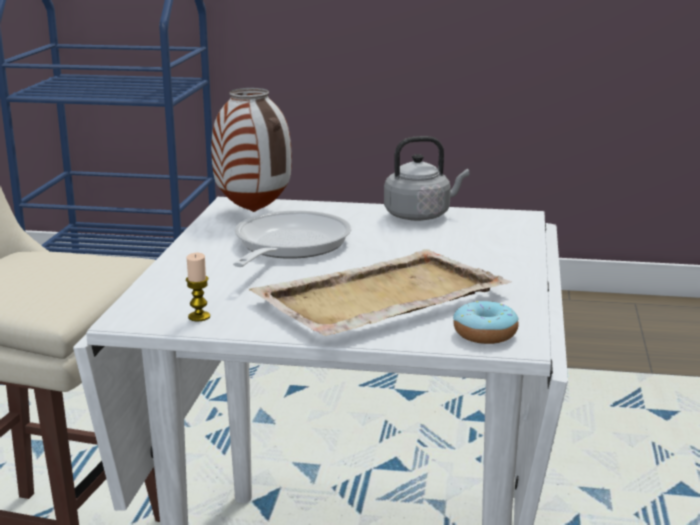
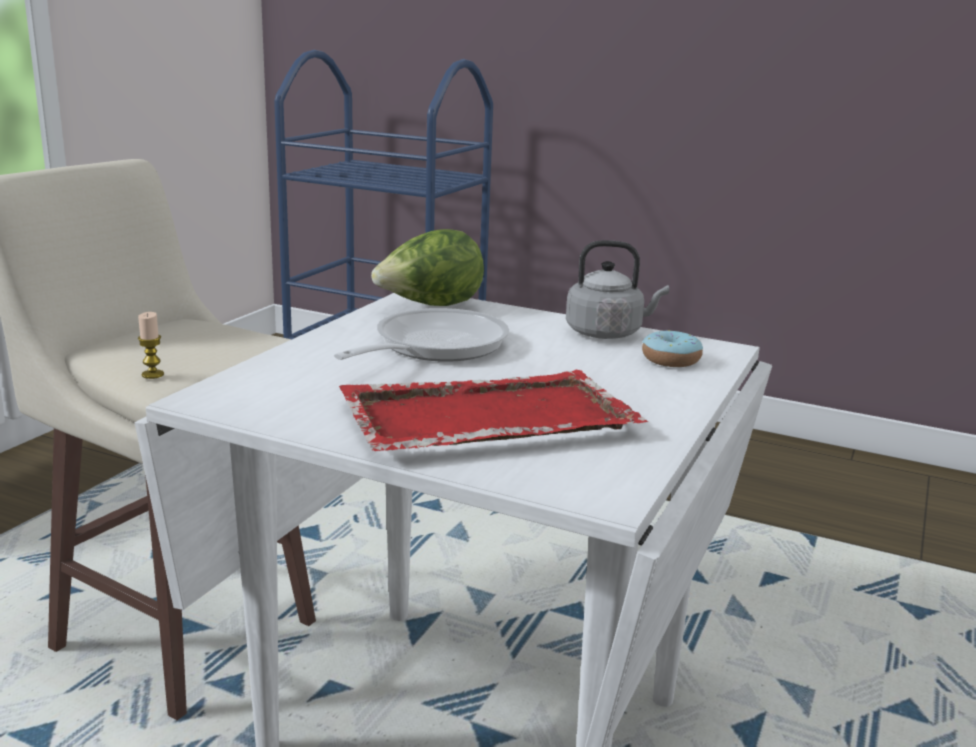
camera: 15 degrees right, 0 degrees up
(199, 317) = (272, 408): candle -> candle (152, 374)
(255, 211) = (430, 307): vase -> lettuce
(379, 299) = (485, 418): beige tray -> red tray
(485, 334) = (578, 480): donut -> donut (670, 360)

